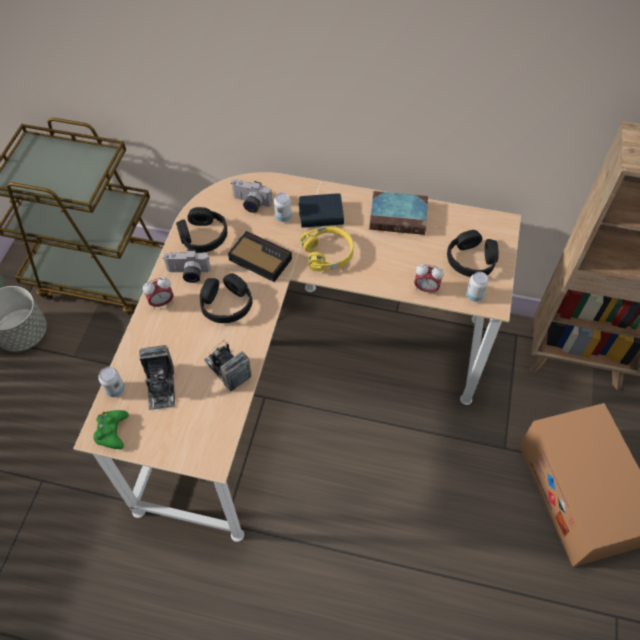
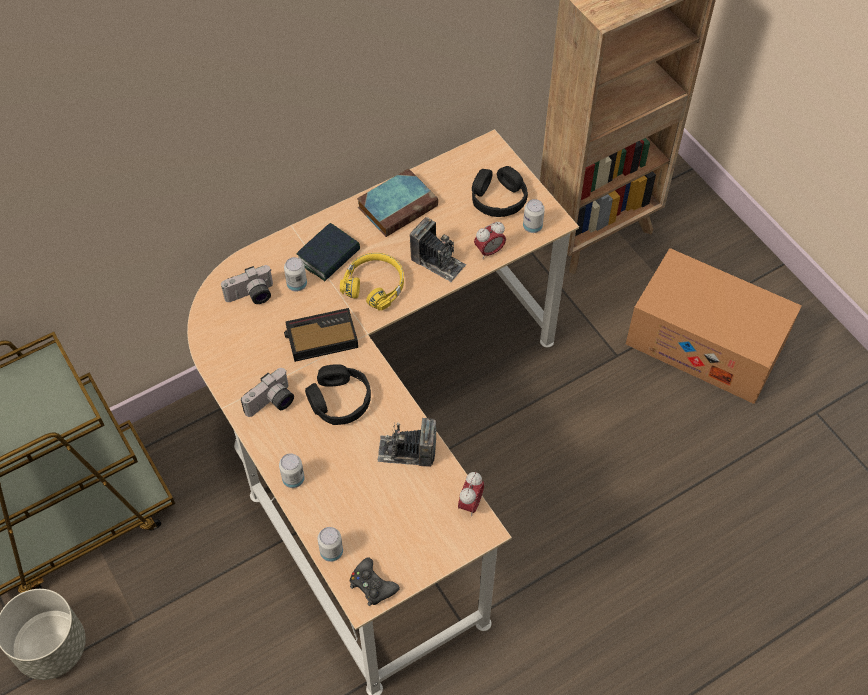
camera: 45 degrees left, 0 degrees up
(112, 431) = (372, 585): green game controller -> black game controller
(147, 327) = (293, 479): none -> can
(161, 386) = (368, 514): camera -> camera (438, 262)
(162, 302) = (279, 447): alarm clock -> alarm clock (470, 503)
(203, 236) = (243, 360): black headphones -> none

